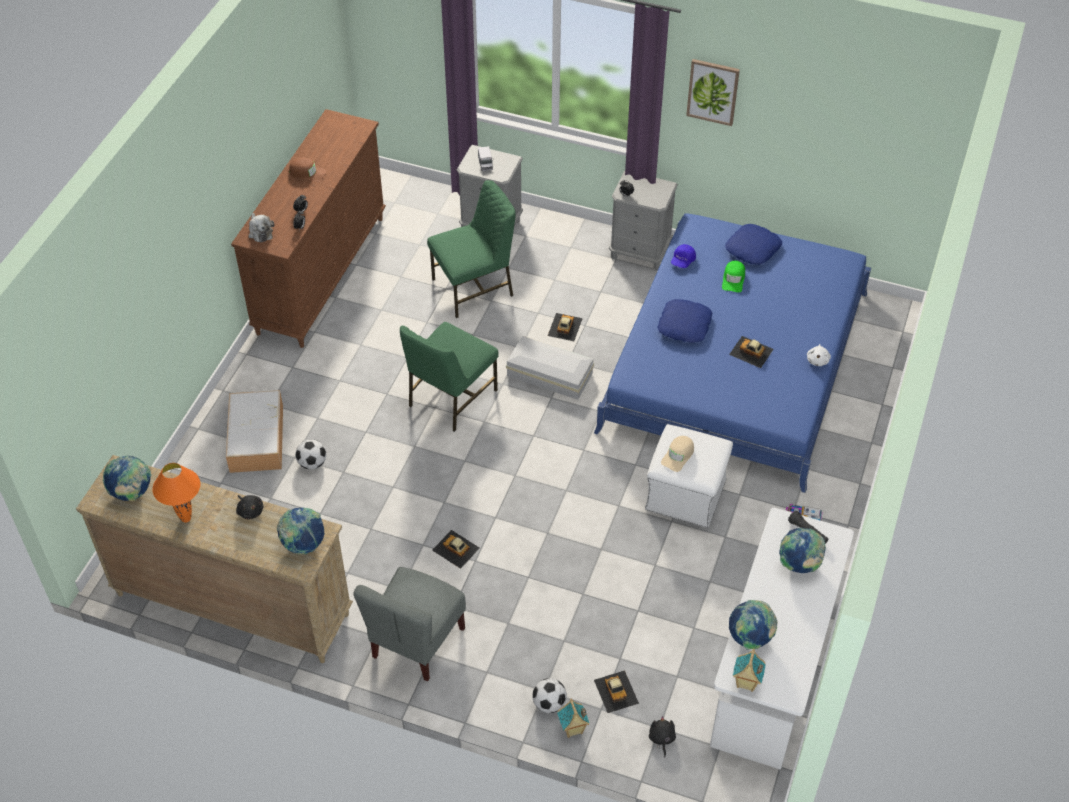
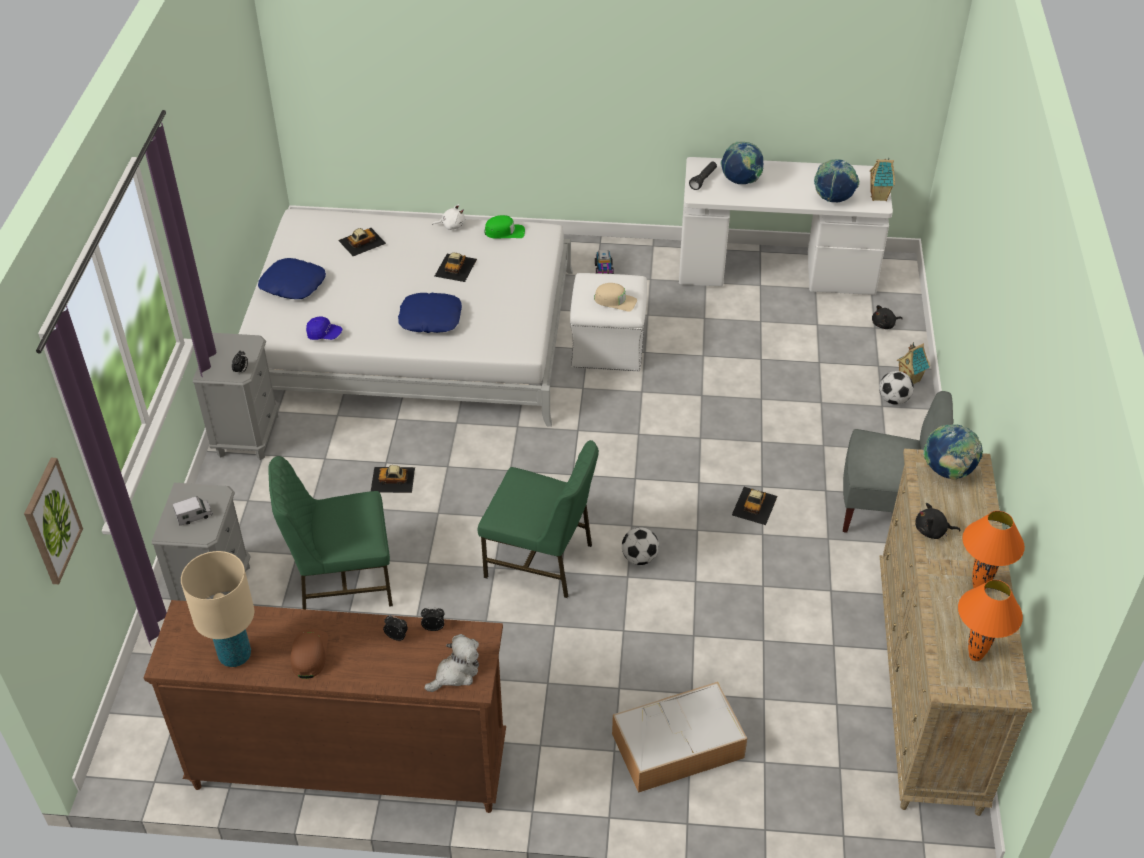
camera: 105 degrees left, 5 degrees down
(132, 493) = (975, 656): globe -> orange table lamp
(250, 511) = (932, 531): black plush toy -> black plush toy turned 120 degrees counterclockwise
(312, 463) = (693, 671): football -> football (639, 558)
(322, 144) = (235, 655): none -> beige table lamp
(474, 288) = (342, 580): green chair -> green chair turned 60 degrees counterclockwise
(550, 375) = (476, 477): white storage box -> none
(616, 691) = (854, 359): toy car -> toy car (361, 241)
(713, 91) = (184, 191): picture -> picture (51, 521)
(733, 279) = (347, 292): green cap -> green cap (504, 232)
(735, 361) = (411, 335): blue bed -> white bed

